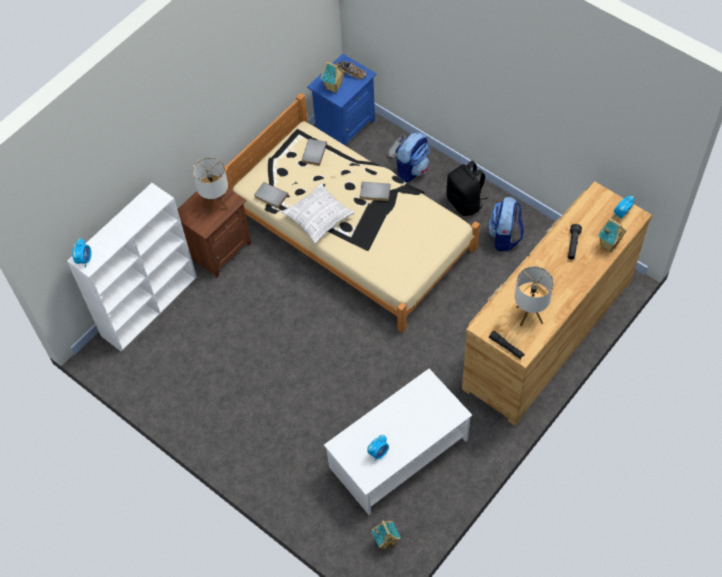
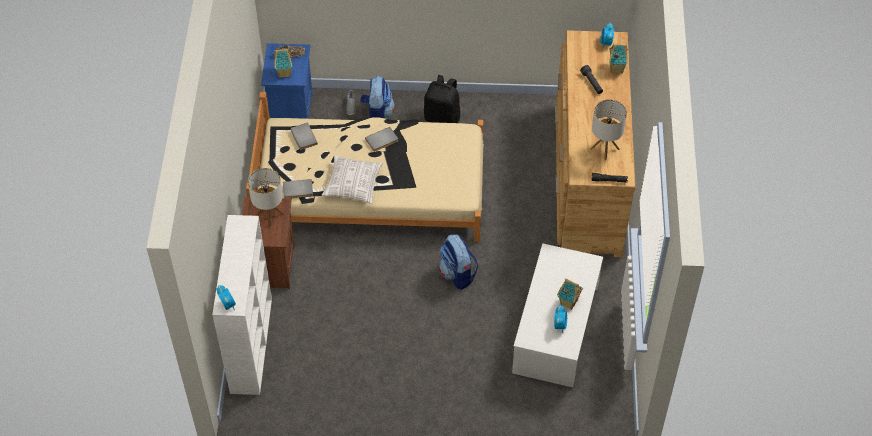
camera: 40 degrees left, 5 degrees down
(386, 541) = (601, 396): toy house -> toy house (568, 302)
(505, 237) = (495, 126): backpack -> backpack (457, 274)

